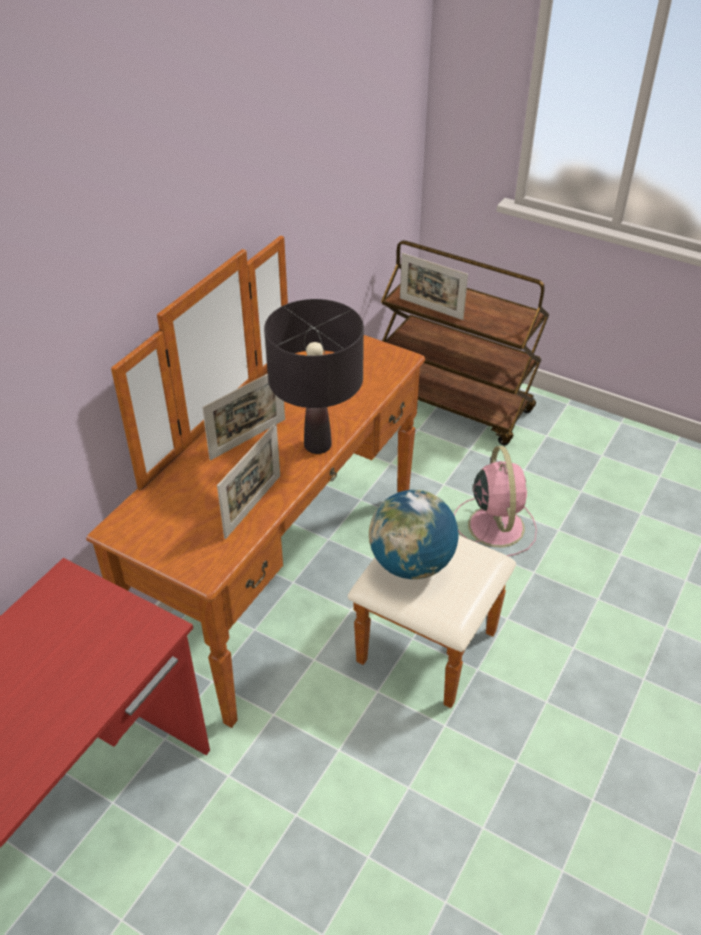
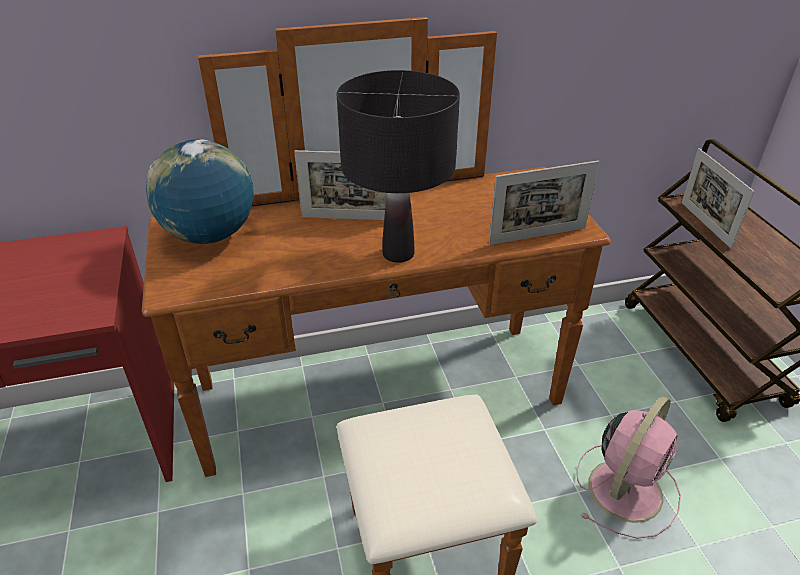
camera: 45 degrees right, 5 degrees down
(253, 506) = (277, 267): picture frame -> picture frame (537, 236)
(411, 564) = (414, 435): globe -> globe (210, 235)

